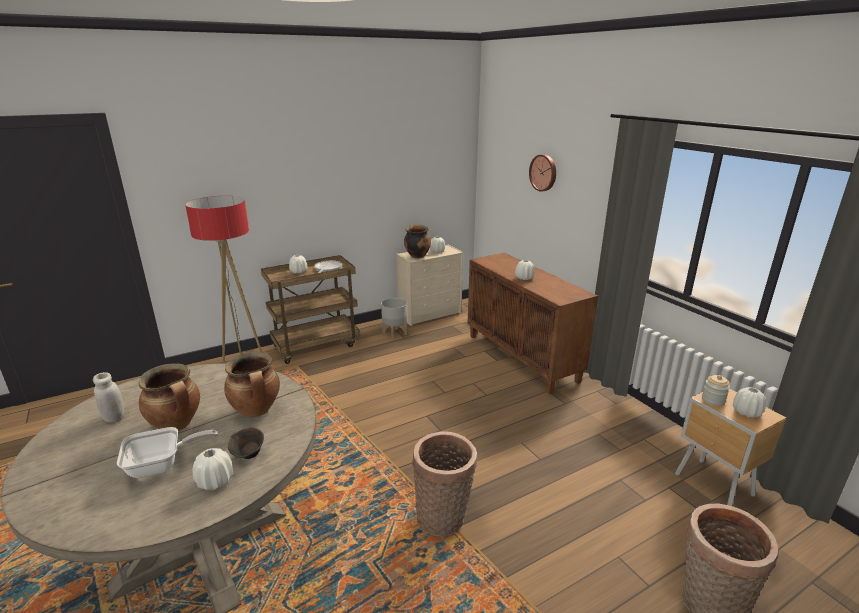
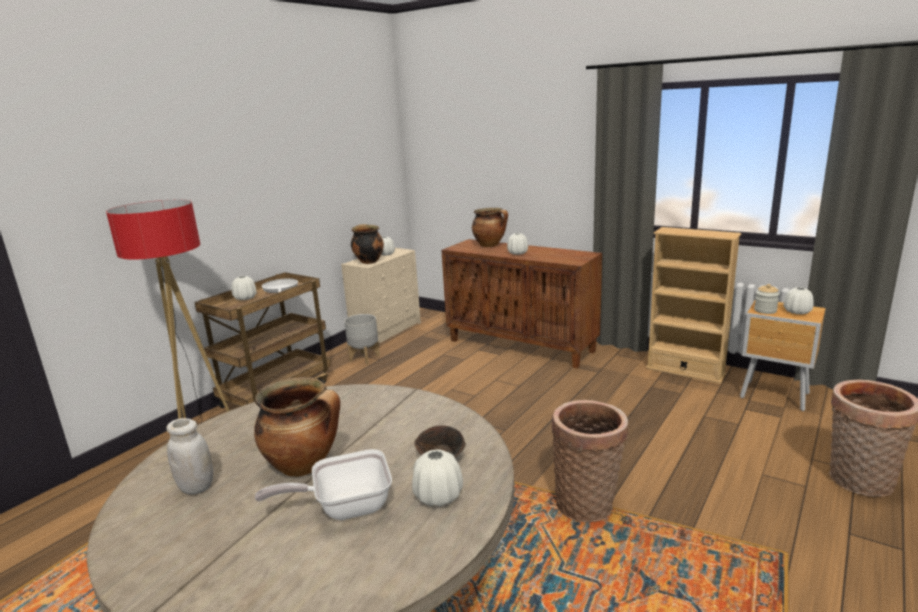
camera: 25 degrees left, 5 degrees down
(162, 465) = (345, 507): frying pan -> frying pan turned 150 degrees counterclockwise
(257, 411) = (391, 422): cooking pot -> cooking pot (490, 245)
(544, 172) = (502, 143): wall clock -> none
(647, 429) = (685, 371): none -> beige bookcase

